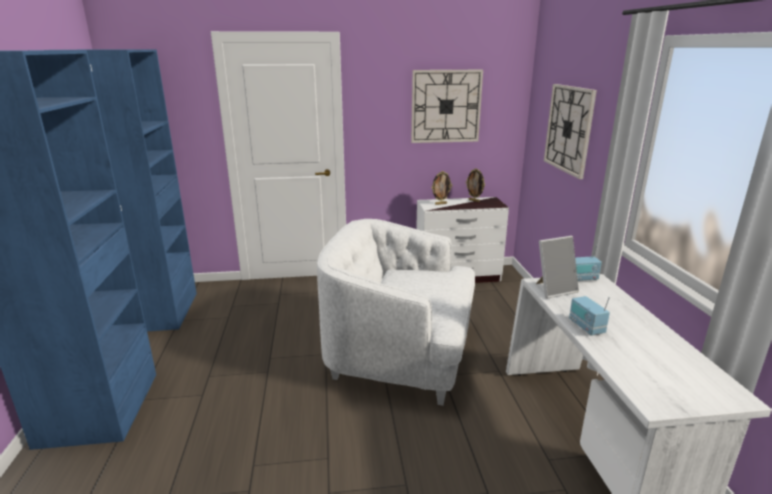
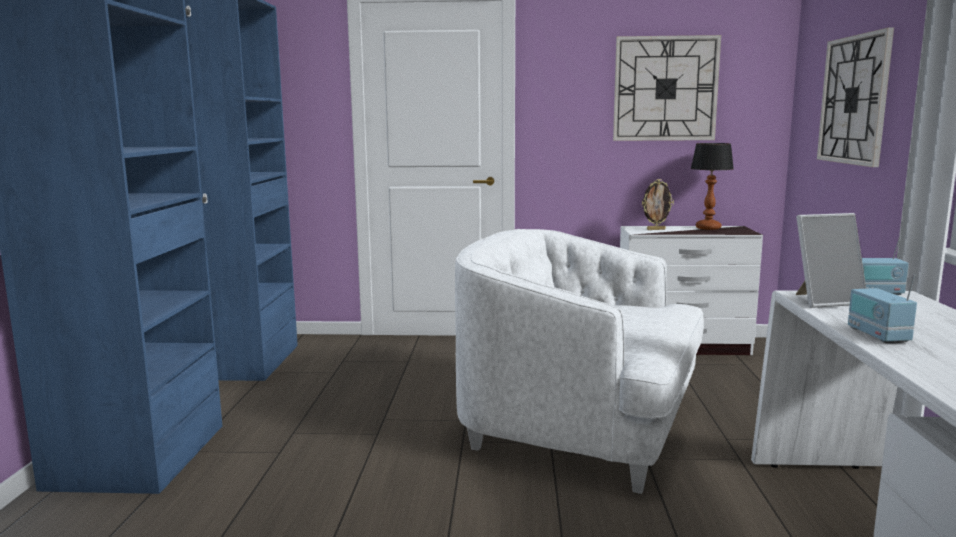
camera: 10 degrees right, 10 degrees down
(474, 201) = (708, 228): picture frame -> table lamp

